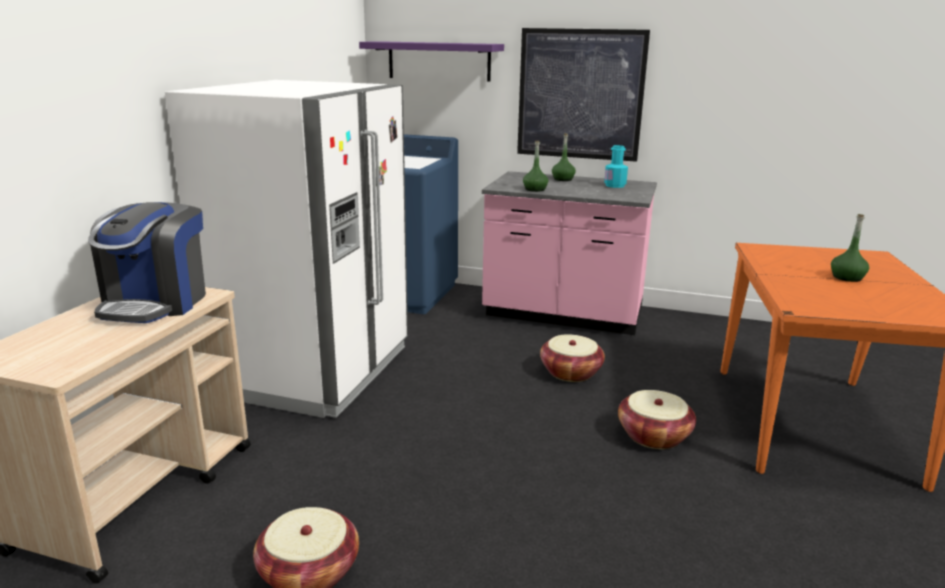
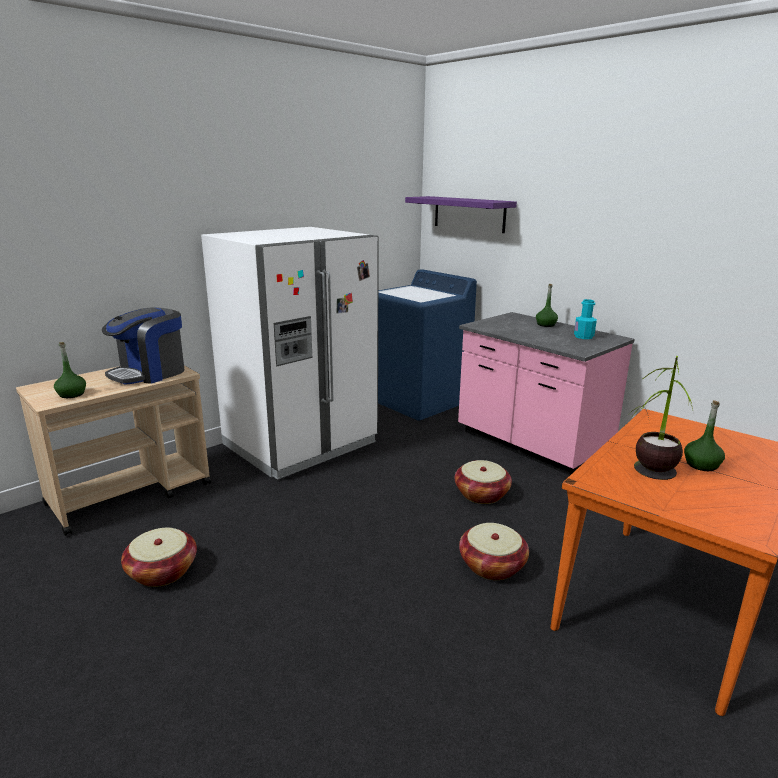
camera: 30 degrees right, 0 degrees up
(535, 189) = (502, 331): green bottle -> green bottle (72, 394)
(580, 95) = (574, 250): picture -> none
(837, 297) = (651, 480): none -> potted plant

